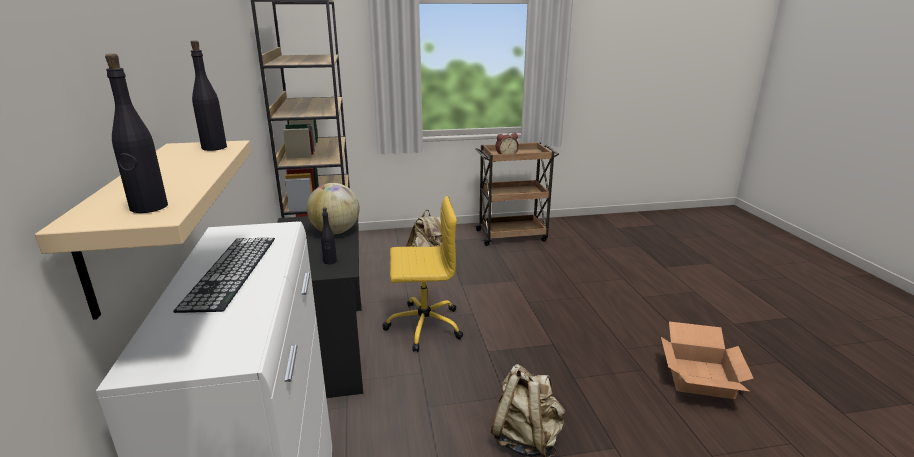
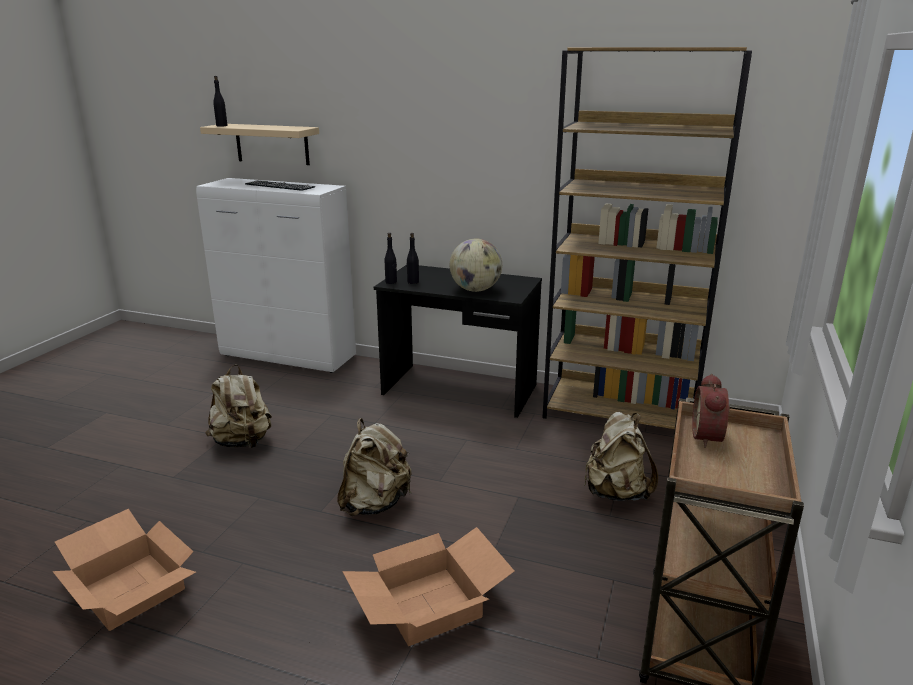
camera: 120 degrees right, 0 degrees up
(214, 148) = (291, 128): black bottle -> black bottle (391, 282)
(423, 326) = (447, 442): yellow office chair -> none
(522, 327) = (375, 504): none -> beige backpack
(570, 284) = (428, 607): none -> cardboard box

